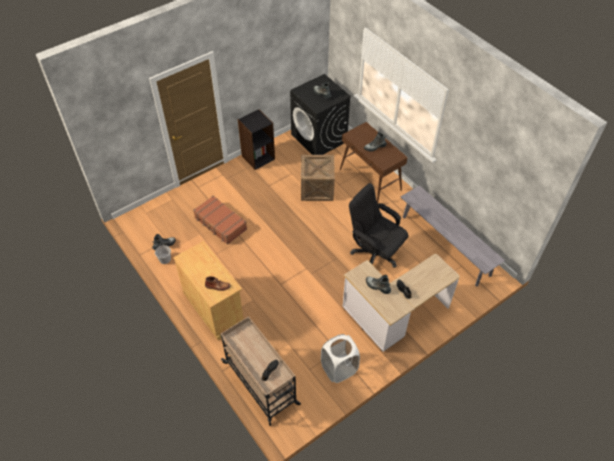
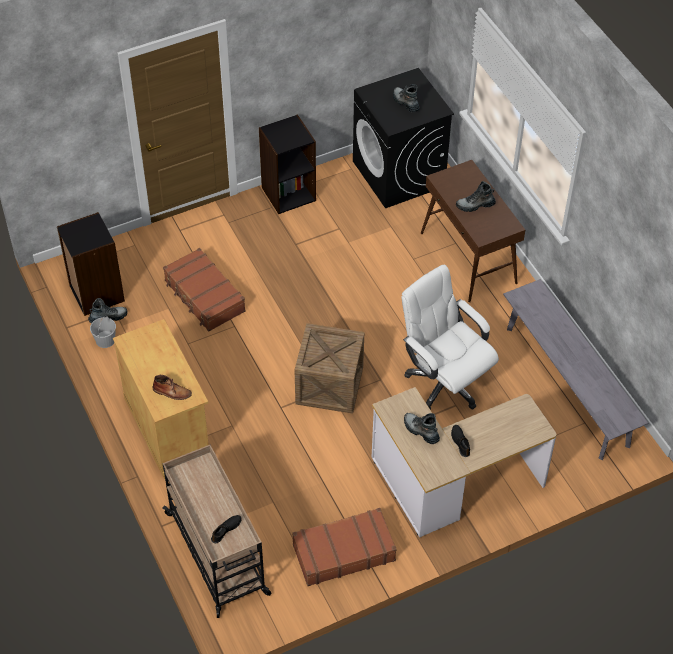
camera: 10 degrees right, 0 degrees up
(154, 231) = (96, 293): none -> black bookcase
(317, 188) = (375, 260): crate -> crate (329, 385)
(339, 369) = (343, 552): white laundry basket -> brown suitcase
(374, 254) = (444, 382): black office chair -> white office chair

